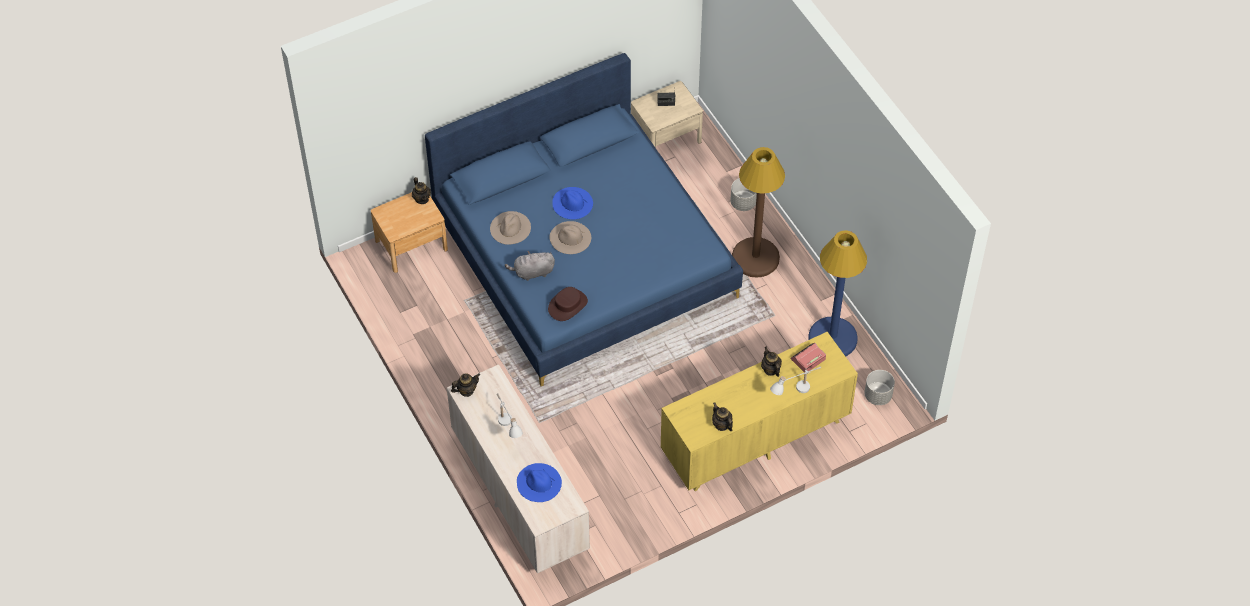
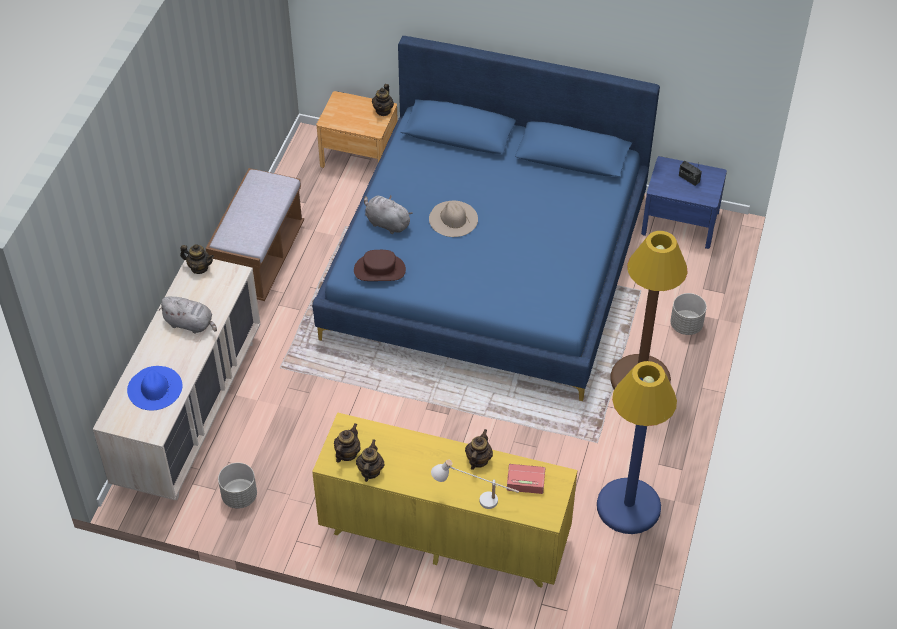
camera: 45 degrees right, 5 degrees down
(436, 365) = (259, 259): none -> brown bench
(508, 428) = (190, 324): white table lamp -> grey plush toy
(510, 228) = (414, 176): beige hat -> none
(572, 203) = (491, 193): blue hat -> none
(666, 137) = (680, 222): beige nightstand -> blue nightstand
(697, 426) = (347, 454): none -> teapot
(878, 396) = (609, 595): grey planter -> grey planter (239, 496)

